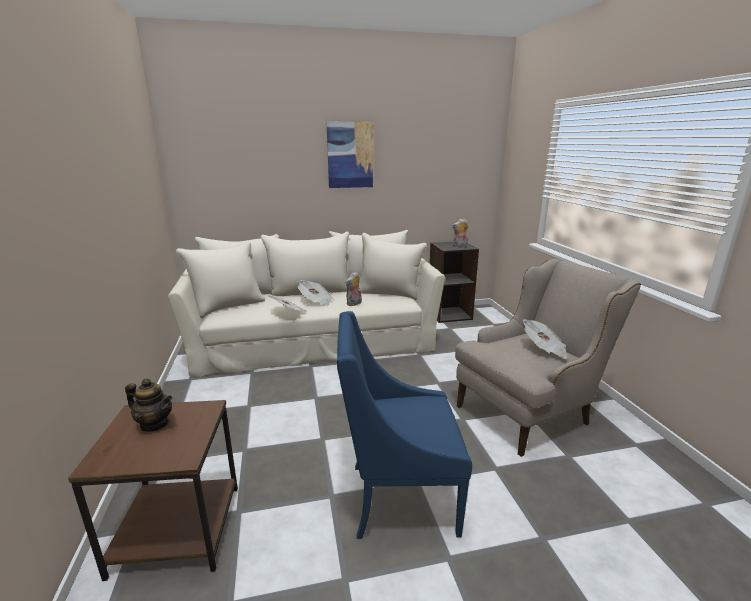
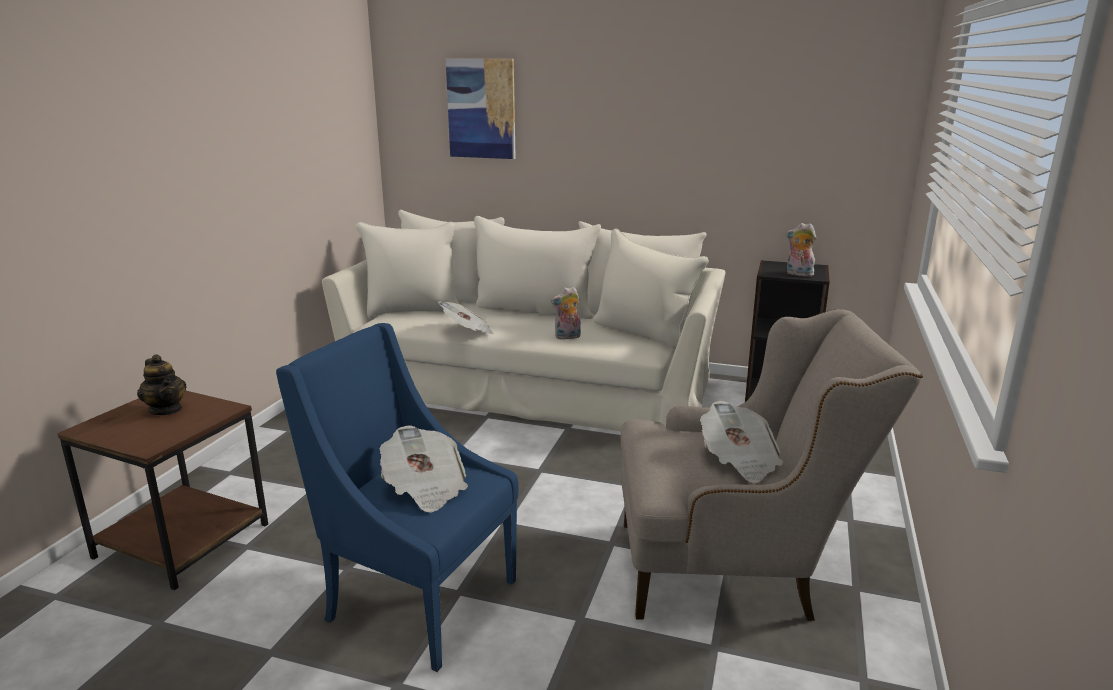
camera: 30 degrees right, 0 degrees up
(316, 301) = (521, 324): newspaper -> newspaper (425, 488)
(350, 155) = (629, 103): picture -> picture (481, 109)

